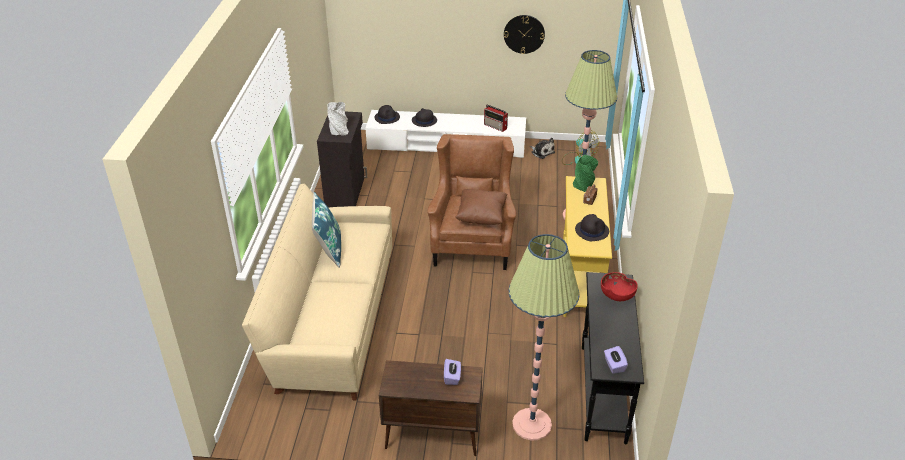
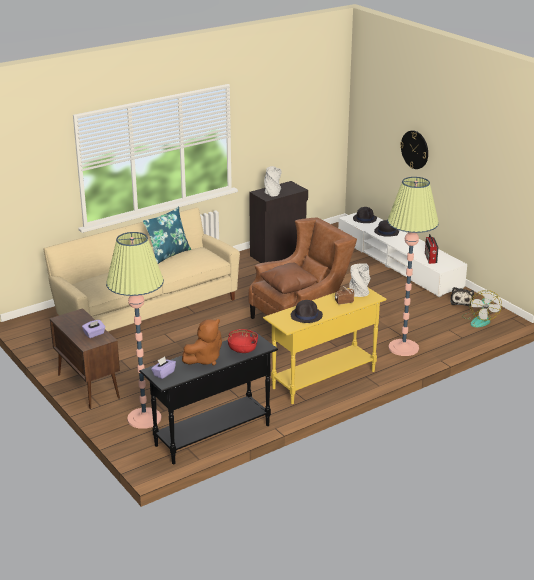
camera: 50 degrees right, 10 degrees down
(524, 34) = (473, 176): wall clock -> wall clock (415, 149)
(584, 186) = (359, 293): green vase -> grey vase
(612, 326) = (204, 359): none -> brown plush toy

